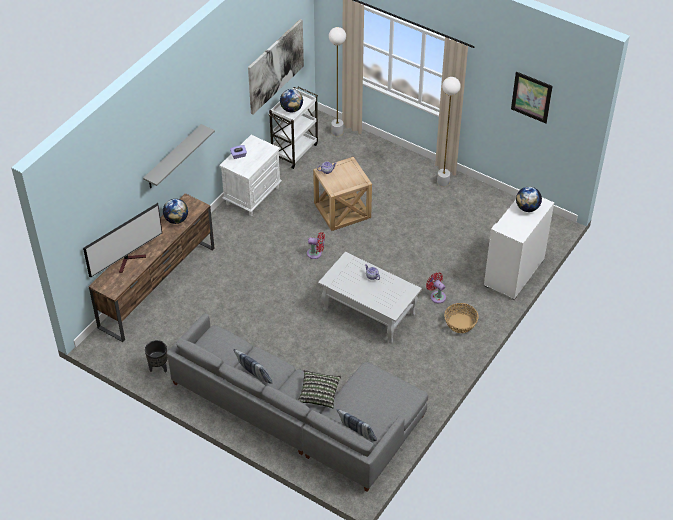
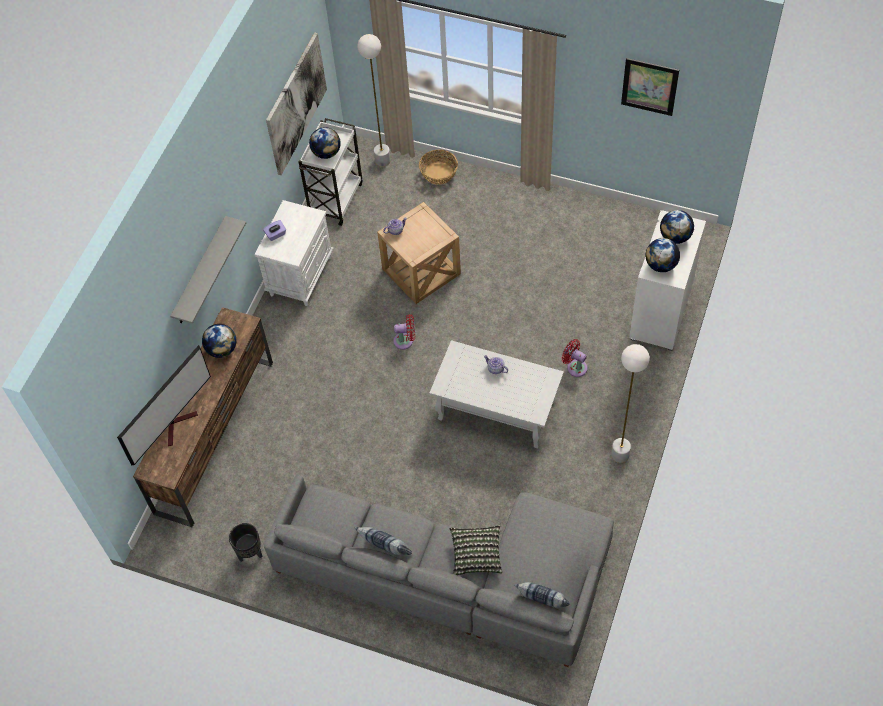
camera: 10 degrees left, 10 degrees up
(443, 182) = (536, 203): white floor lamp -> white floor lamp (620, 454)
(460, 323) = (615, 399): basket -> basket (438, 173)
(510, 224) = (660, 265): none -> globe

